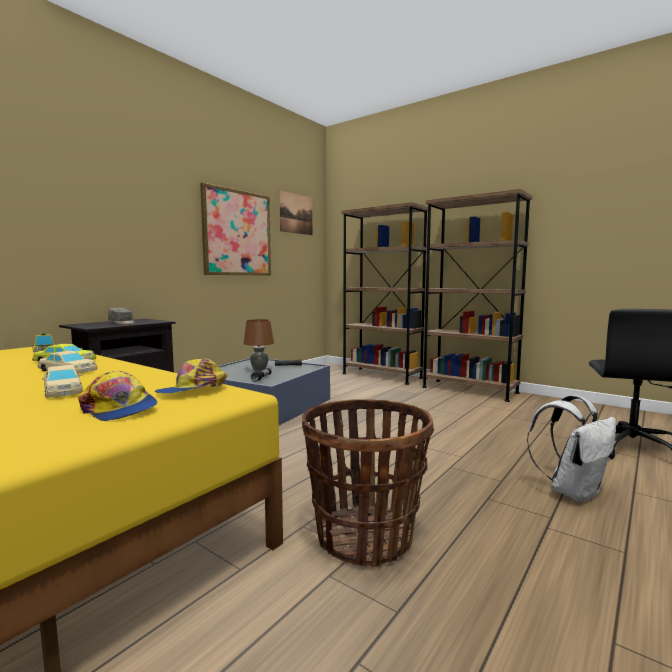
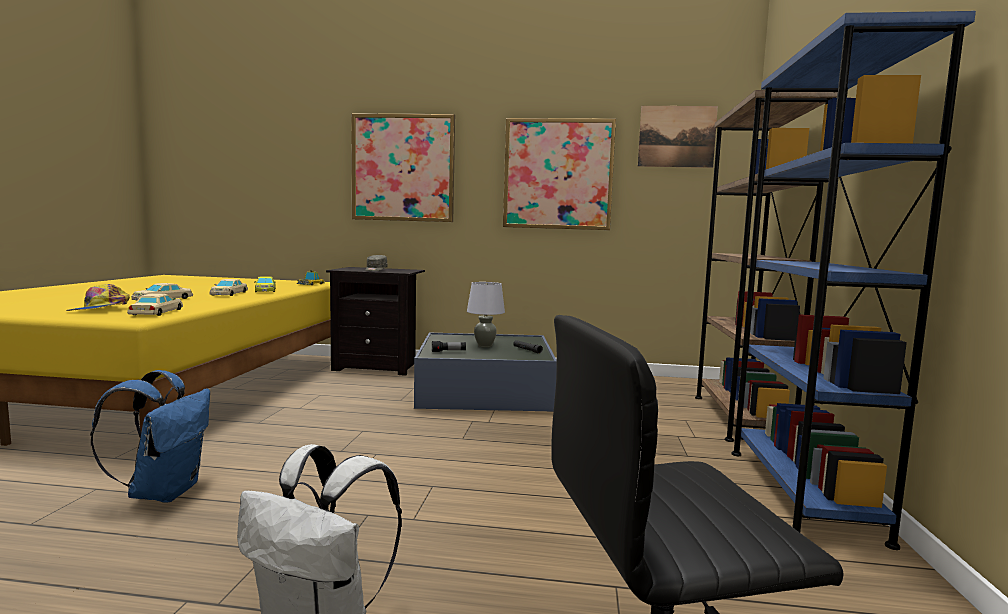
camera: 60 degrees right, 0 degrees up
(111, 216) = (403, 168): none -> picture
(193, 390) = (157, 312): cap -> beige toy car
(259, 370) = (484, 346): brown table lamp -> grey table lamp
(365, 536) = (164, 491): basket -> blue backpack
(469, 390) = (801, 492): brown bookcase -> blue bookcase

